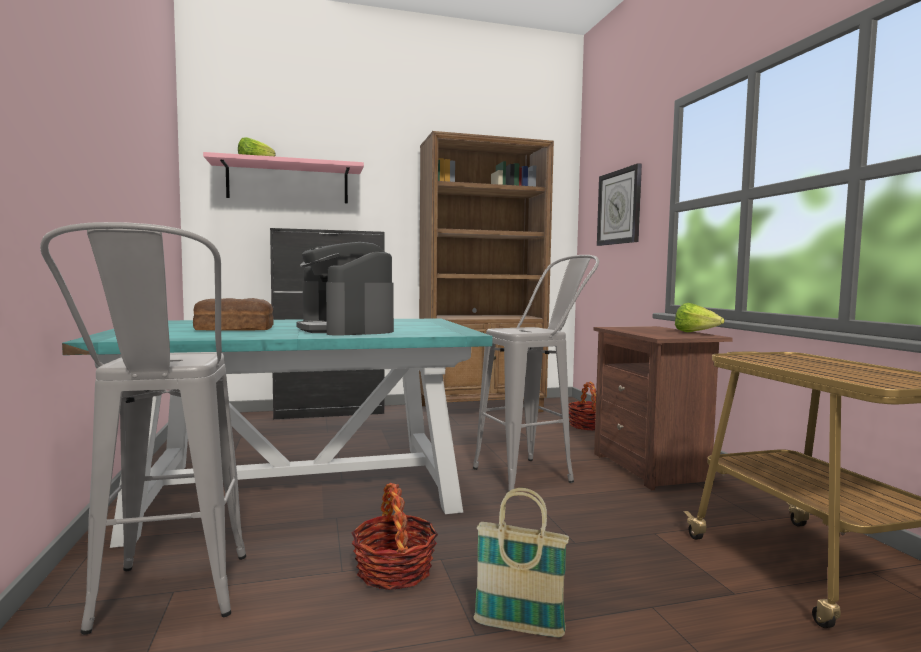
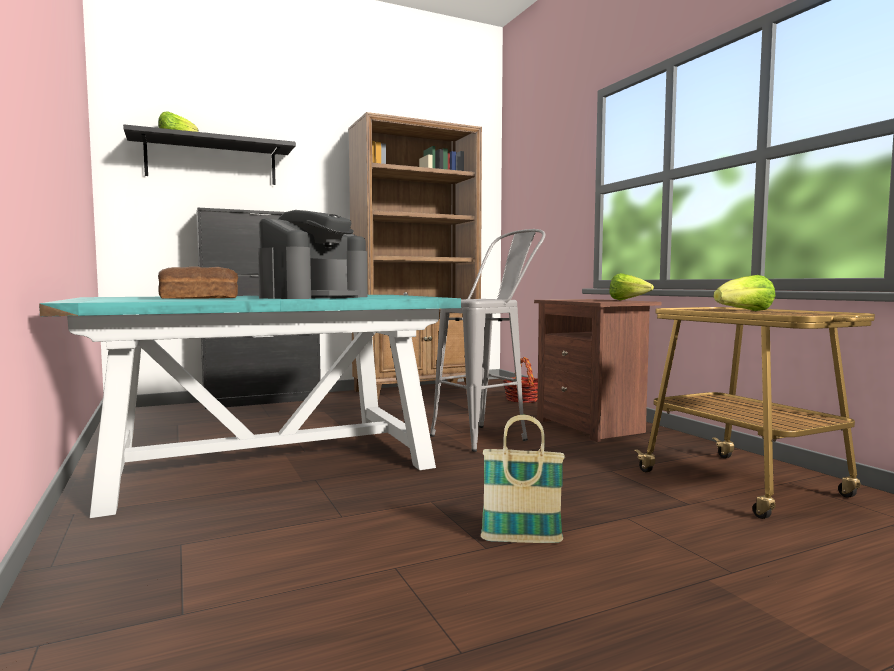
camera: 10 degrees left, 0 degrees up
(166, 606) = (180, 555): grey stool -> none
(288, 183) = (212, 162): pink shelf -> black shelf
(346, 329) = (314, 297): coffee machine -> coffee machine turned 105 degrees counterclockwise
(394, 571) = (391, 512): basket -> none
(619, 207) = (544, 192): wall clock -> none
(819, 366) = (745, 311): none -> lettuce

